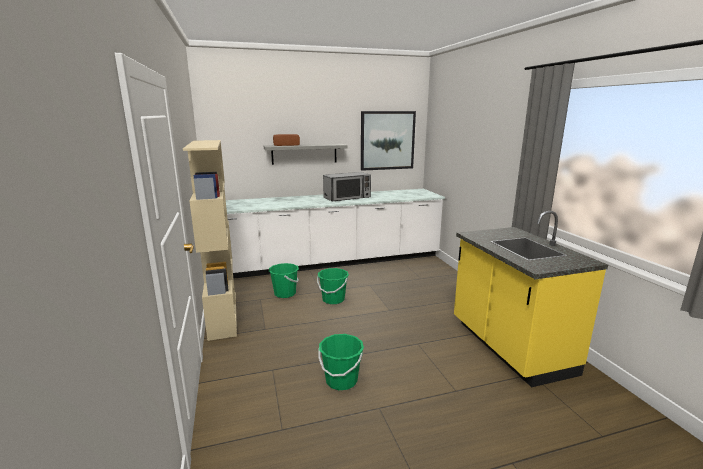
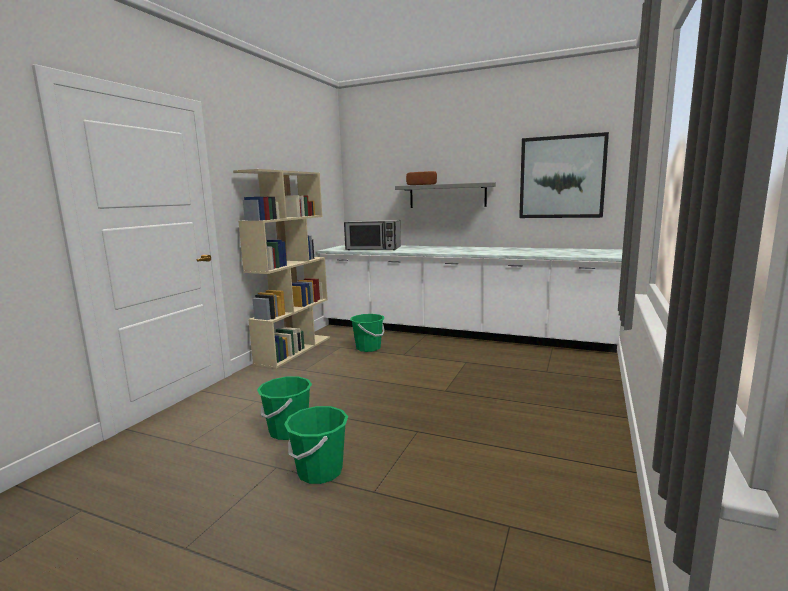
camera: 40 degrees right, 5 degrees down
(333, 299) = (403, 364): green bucket -> green bucket (320, 471)
(347, 198) = (484, 250): microwave -> microwave (373, 249)
(509, 347) = (534, 483): yellow counter -> none

